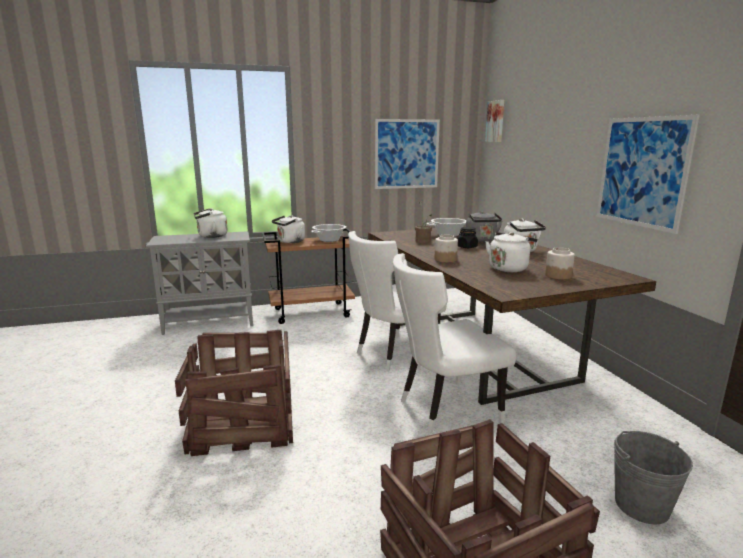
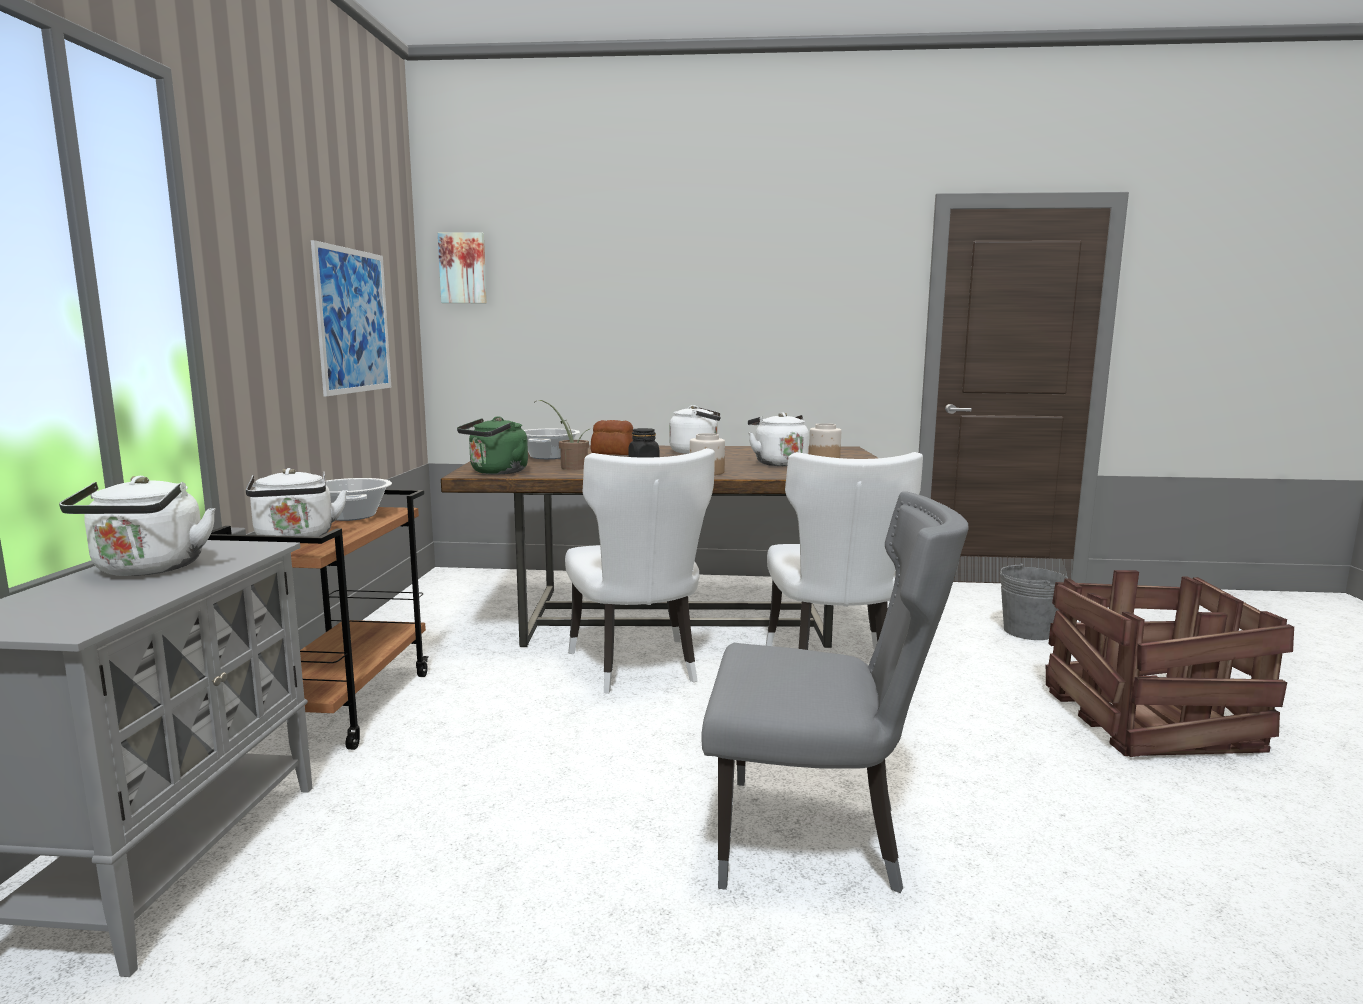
camera: 70 degrees left, 5 degrees down
(241, 424) = (818, 839): crate -> grey chair
(391, 235) = (496, 472): none -> green kettle
(481, 240) = (613, 453): grey kettle -> bread
(642, 172) = (795, 334): picture -> none

